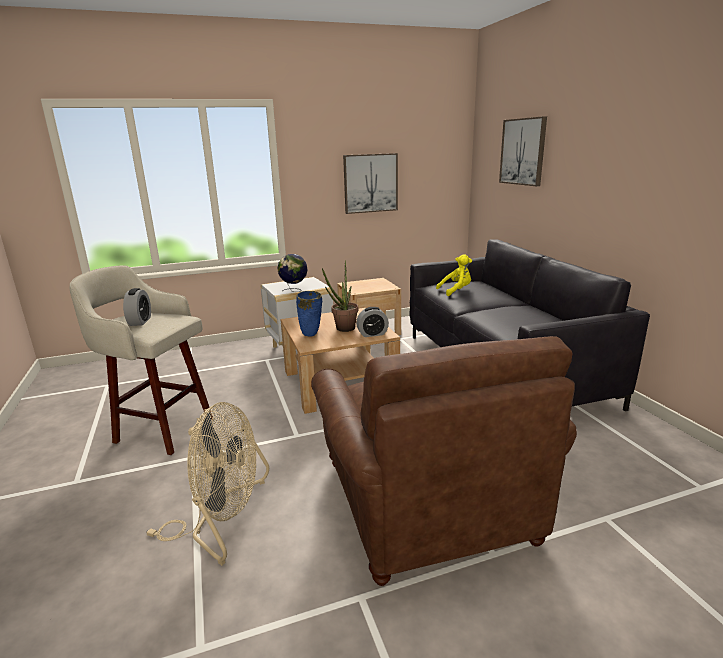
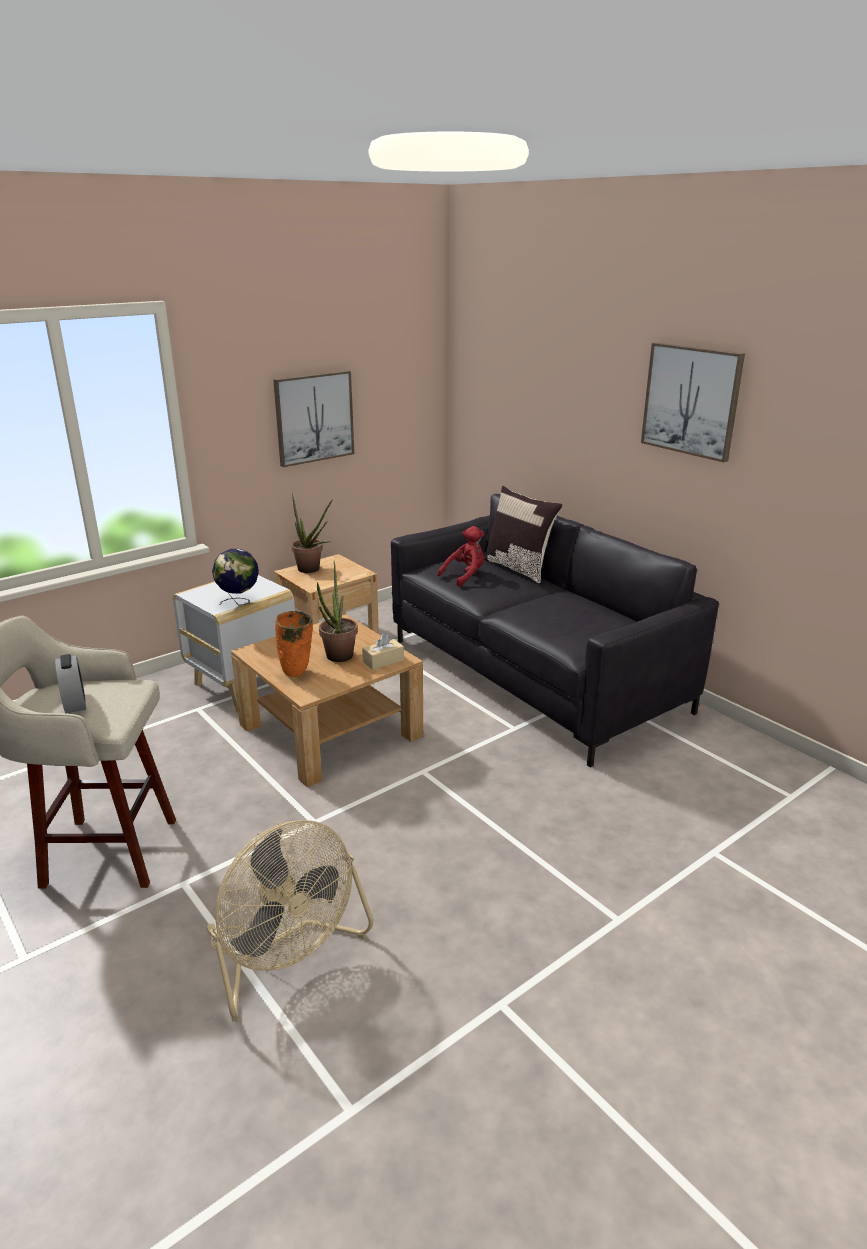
camera: 20 degrees left, 5 degrees up
(221, 520) = (280, 959): beige fan -> beige fan turned 60 degrees clockwise
(311, 335) = (297, 673): blue vase -> orange vase
(360, 284) = (312, 570): none -> potted plant
(372, 334) = (383, 661): alarm clock -> beige tissue box
(425, 500) = (520, 875): brown armchair -> none
(456, 291) = (465, 576): yellow plush toy -> red plush toy
(498, 290) = (519, 569): none -> pillow
(523, 151) = (533, 375): picture -> picture (691, 400)

